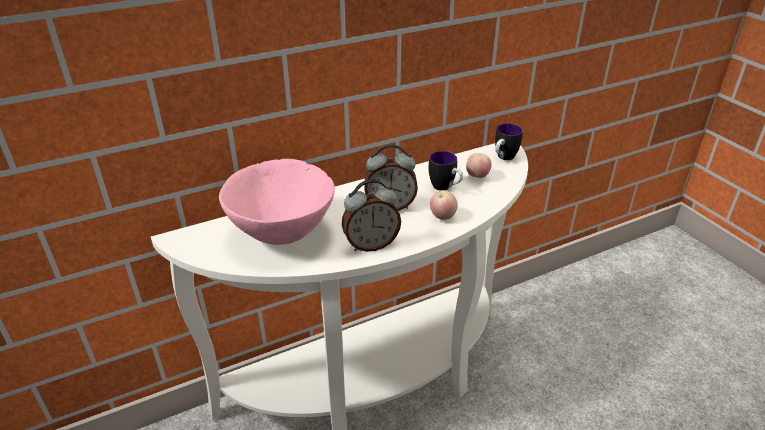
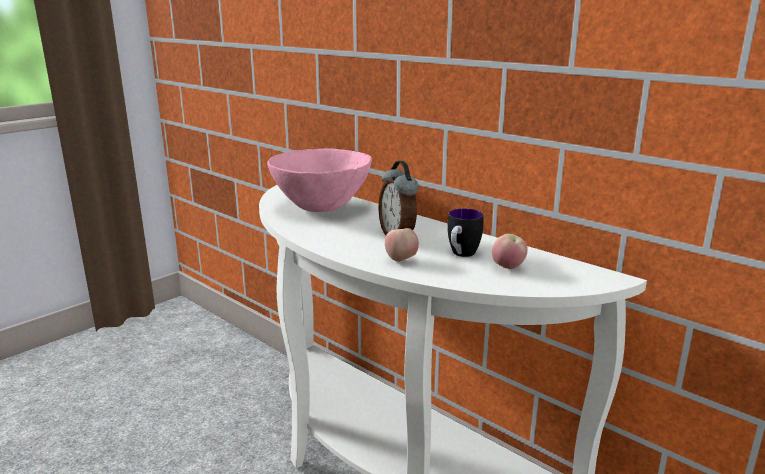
camera: 70 degrees right, 15 degrees down
(371, 244) = (326, 238): alarm clock -> none
(503, 158) = (576, 278): mug -> none

